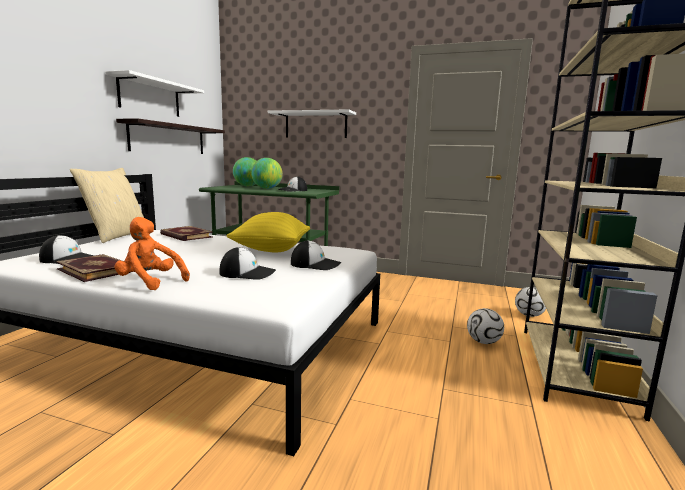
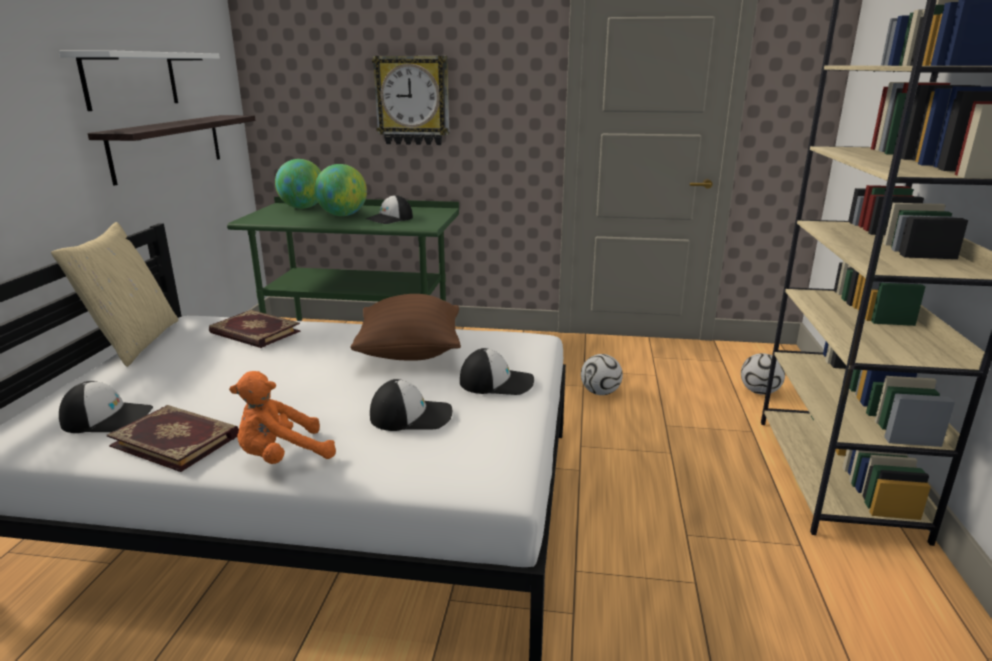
camera: 10 degrees left, 10 degrees up
(150, 282) = (282, 457): orange plush toy -> orange plush toy turned 45 degrees counterclockwise
(271, 250) = (410, 353): yellow pillow -> brown pillow
(315, 125) = (413, 101): white shelf -> wall clock
(483, 342) = (714, 448): football -> football (600, 392)

